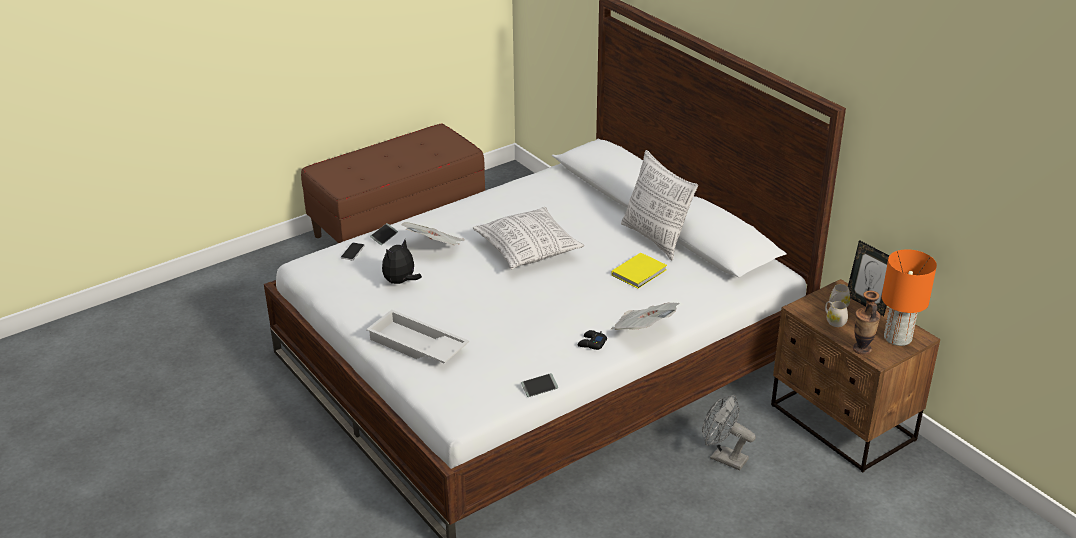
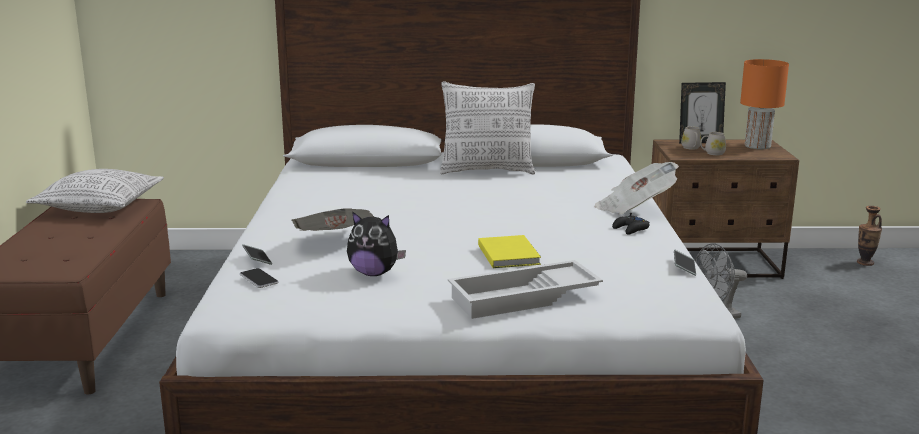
camera: 55 degrees left, 15 degrees down
(401, 282) = (374, 273): plush toy -> plush toy turned 60 degrees counterclockwise
(528, 250) = (420, 210): pillow -> pillow (100, 206)
(640, 272) = (535, 187): yellow book -> yellow book (509, 254)
(861, 349) = (762, 156): vase -> vase (865, 263)

